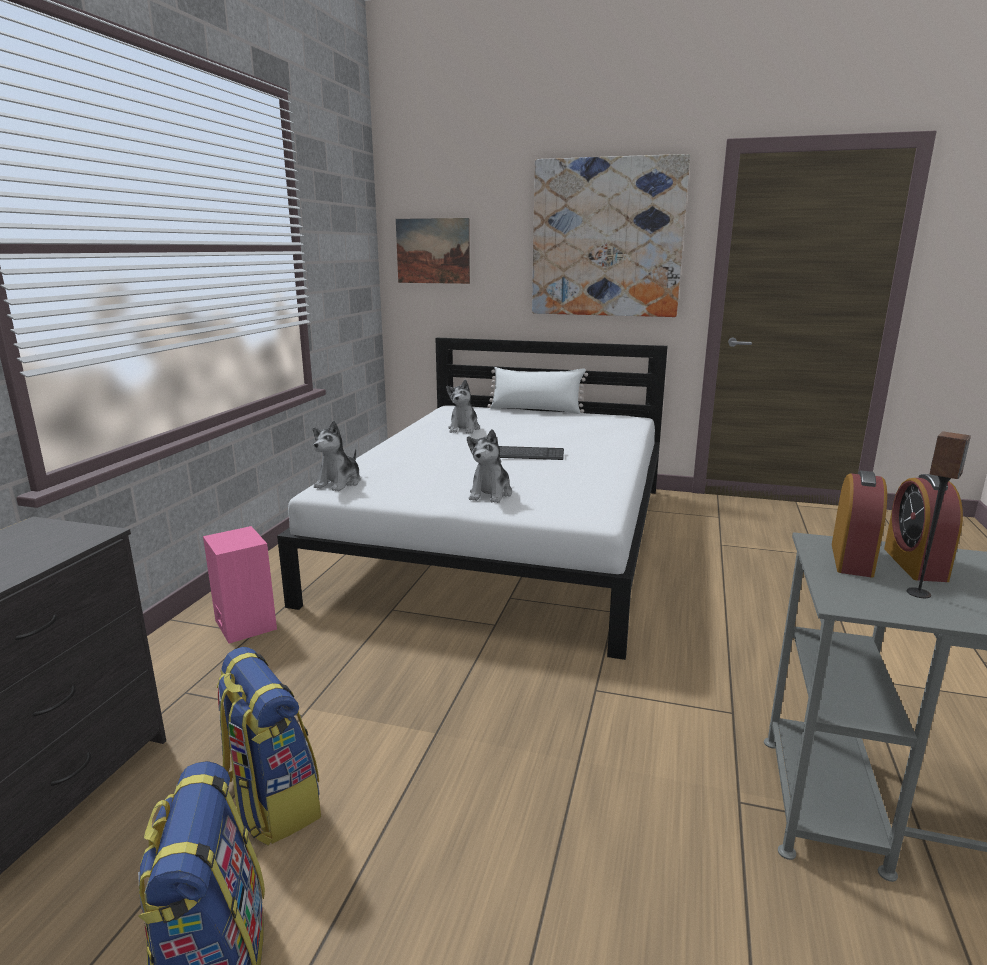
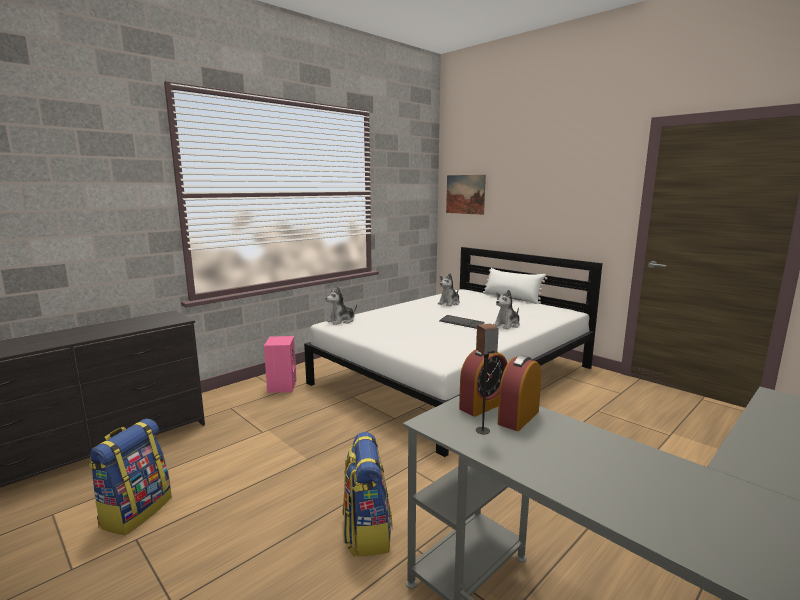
camera: 30 degrees right, 5 degrees down
(270, 802) = (214, 462): backpack -> backpack (366, 531)
(490, 494) = (406, 339): plush toy -> plush toy (507, 325)
(607, 238) = (566, 187): picture -> none

